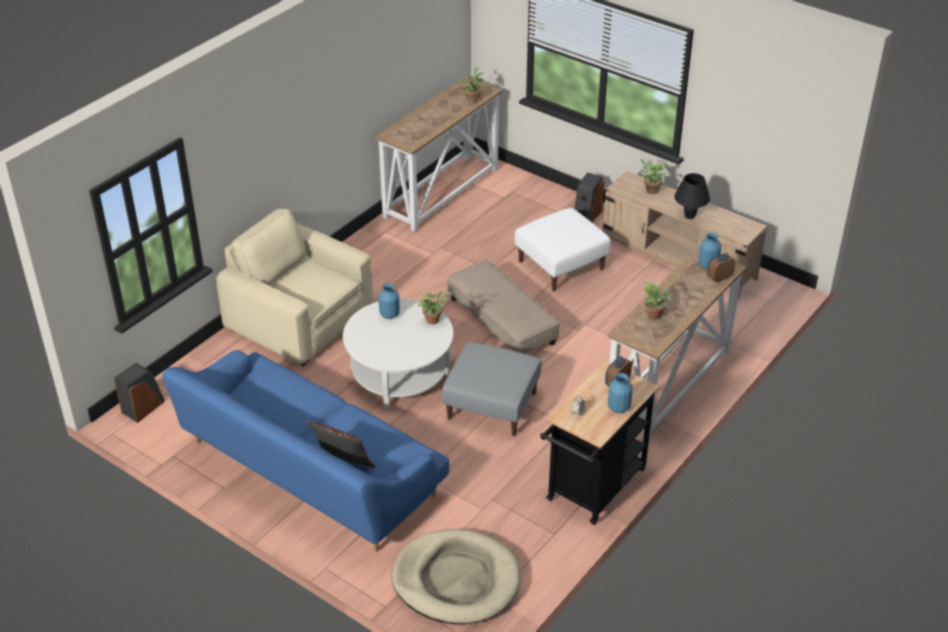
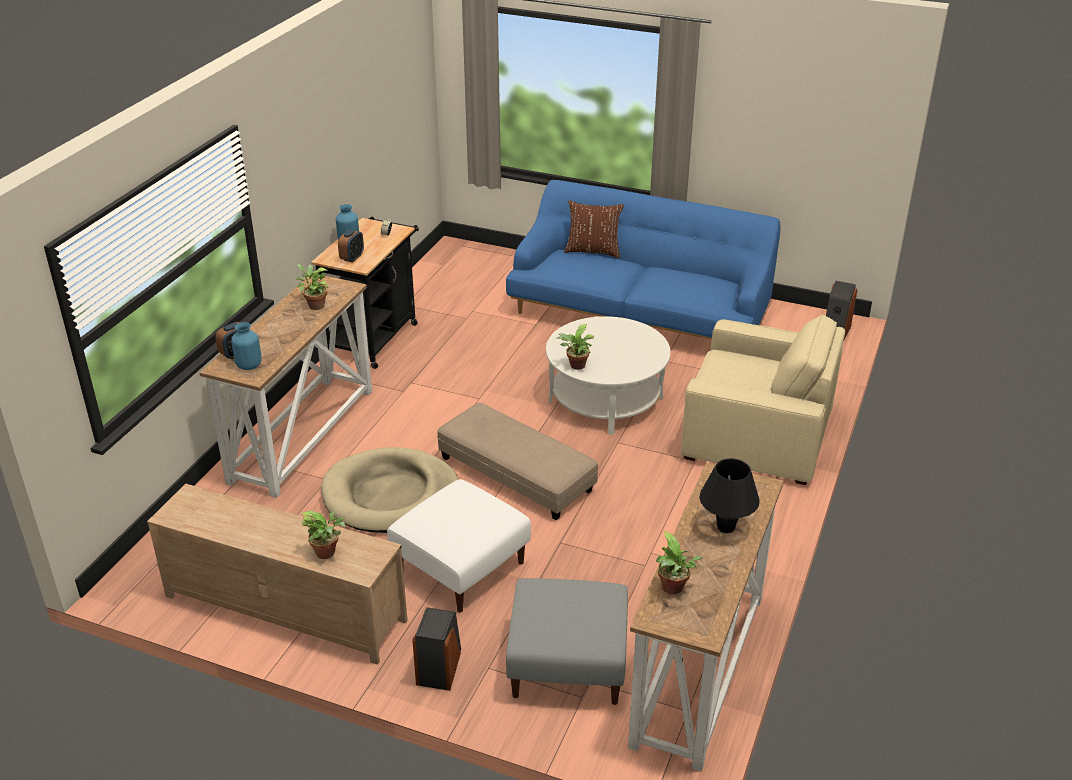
camera: 165 degrees right, 5 degrees down
(390, 315) = (628, 363): blue vase -> none
(456, 580) = (477, 269): beige dog bed -> beige dog bed (391, 495)
(492, 405) = (493, 387): grey ottoman -> grey ottoman (567, 664)
(689, 216) = (266, 516): black table lamp -> black table lamp (726, 527)

